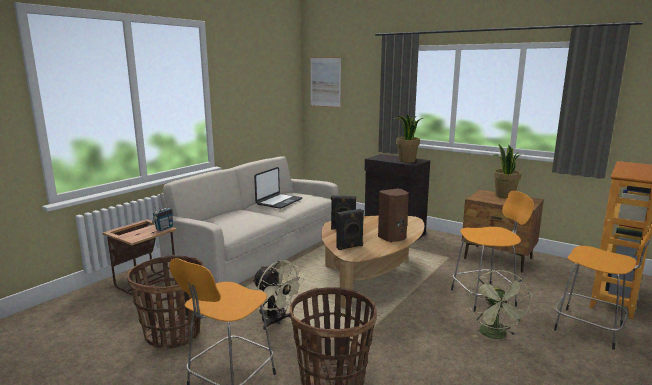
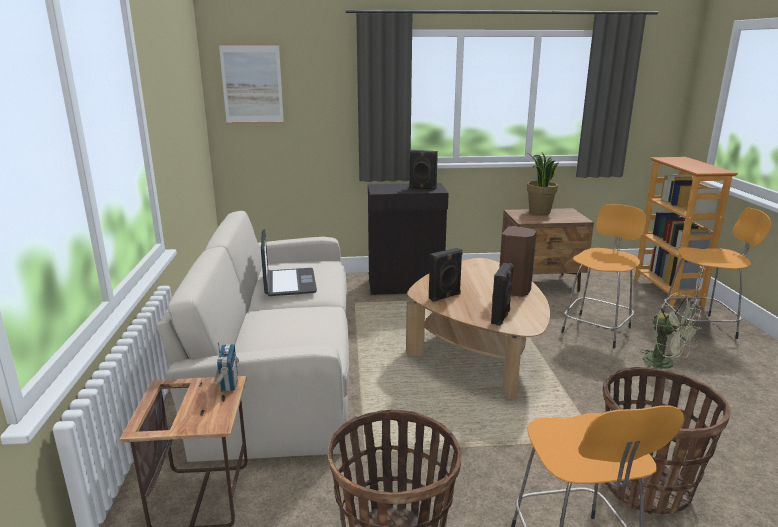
camera: 40 degrees left, 5 degrees up
(276, 321) = (480, 453): beige fan -> none
(407, 161) = (422, 188): potted plant -> black speaker

